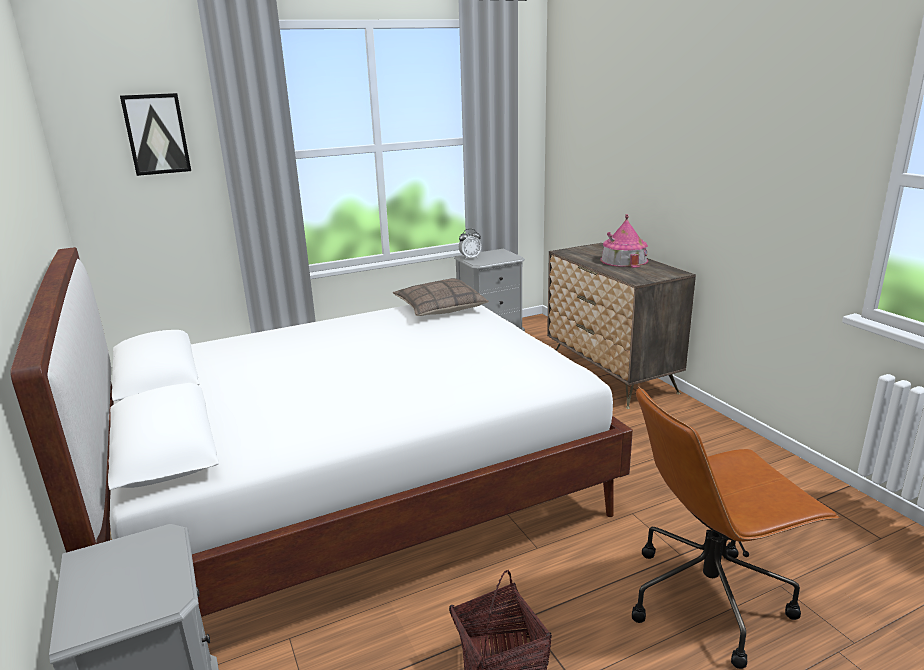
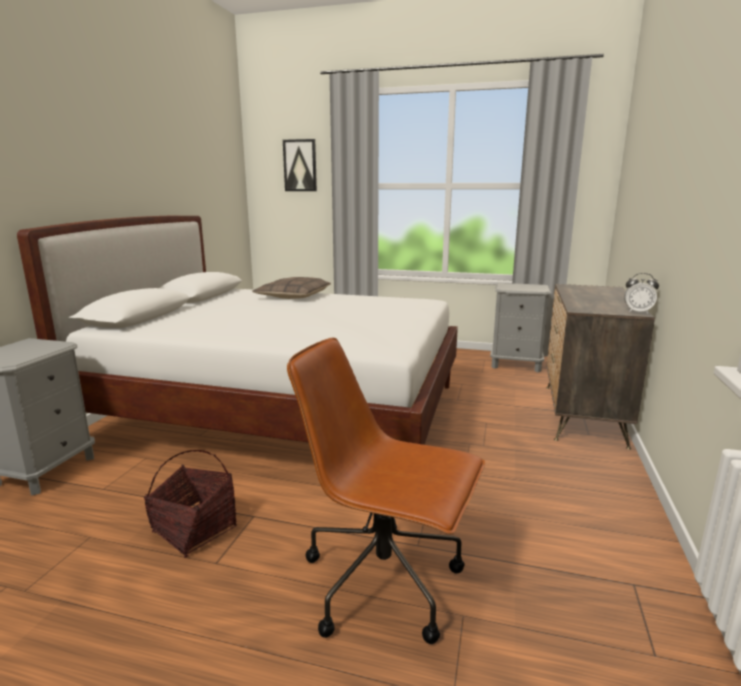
camera: 40 degrees right, 5 degrees down
(439, 308) = (406, 301): pillow -> pillow (293, 296)
(470, 258) = (505, 285): alarm clock -> alarm clock (637, 312)
(624, 260) = (606, 298): toy house -> none

